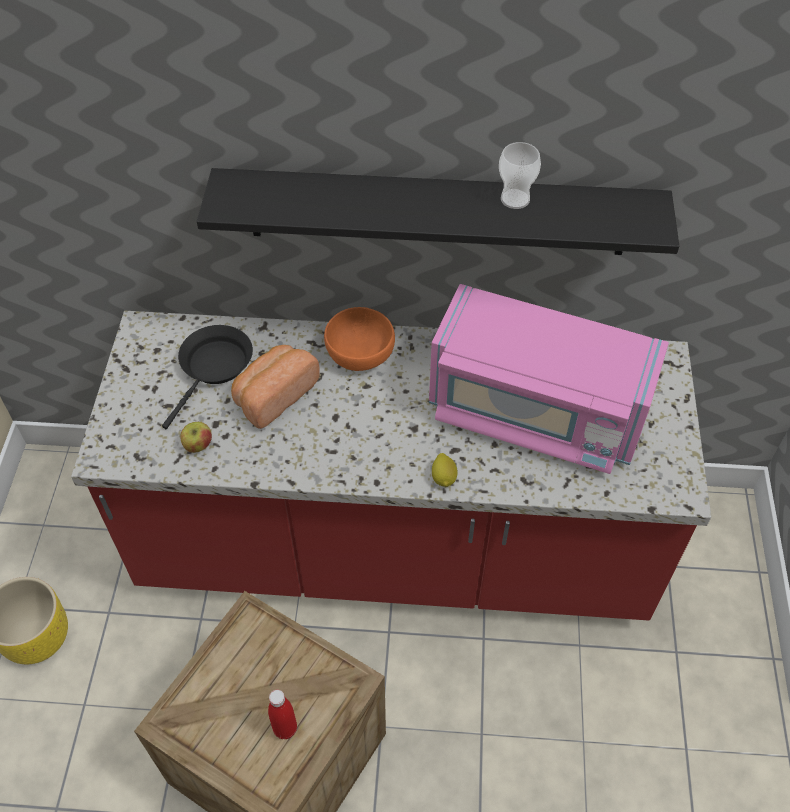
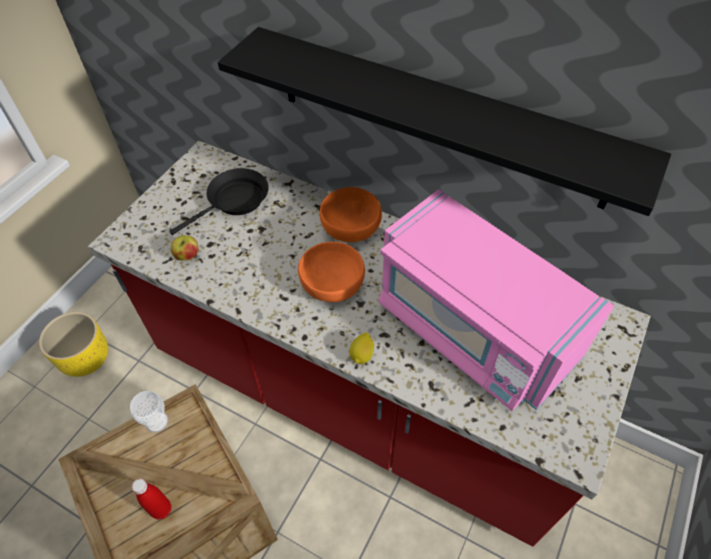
camera: 25 degrees right, 0 degrees up
(274, 395) = (266, 237): bread -> none
(375, 420) = (332, 285): none -> orange bowl
(515, 199) = (503, 118): cup -> cup (157, 422)

